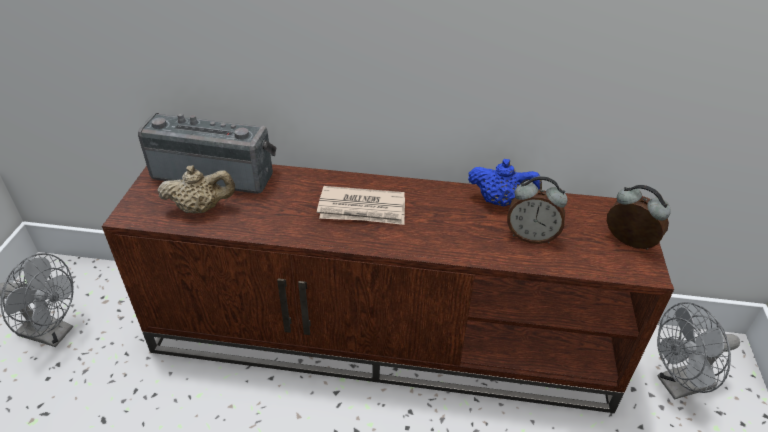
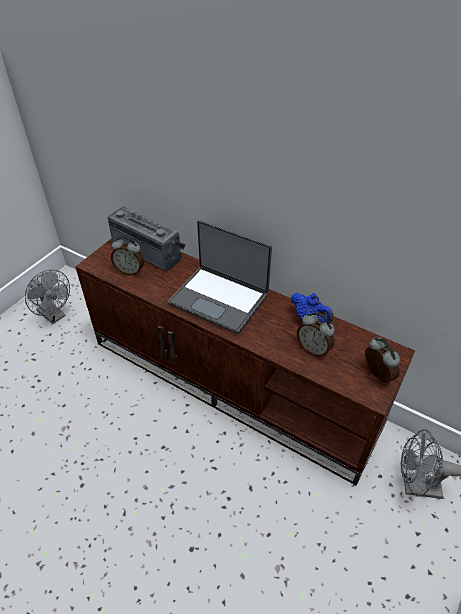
camera: 25 degrees right, 5 degrees up
(201, 208) = (130, 271): beige teapot -> alarm clock
(362, 209) = (220, 299): newspaper -> laptop

